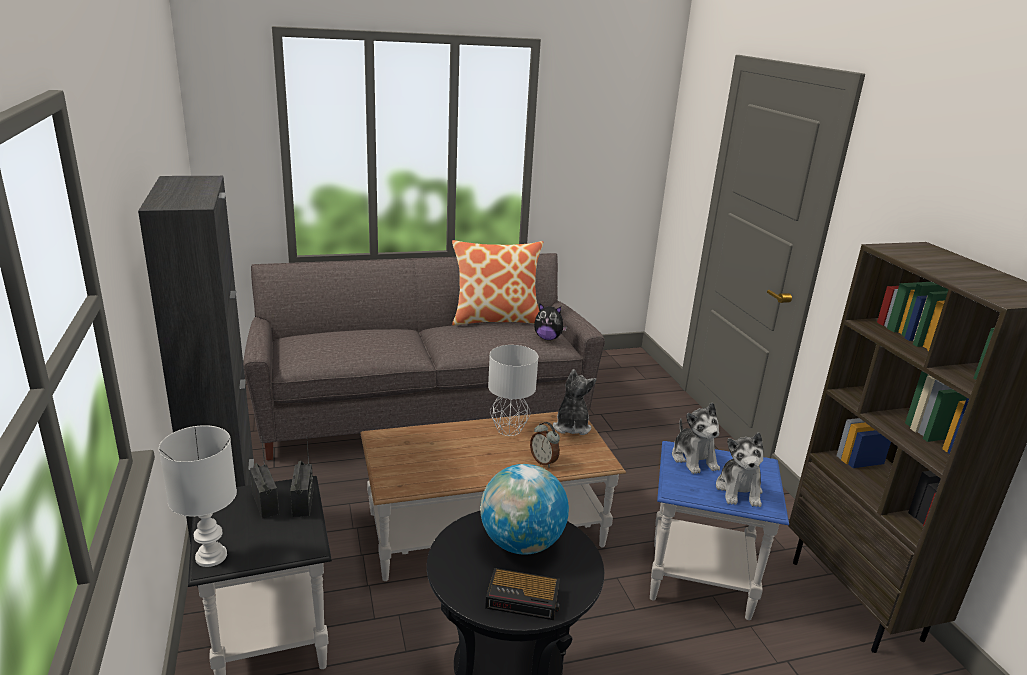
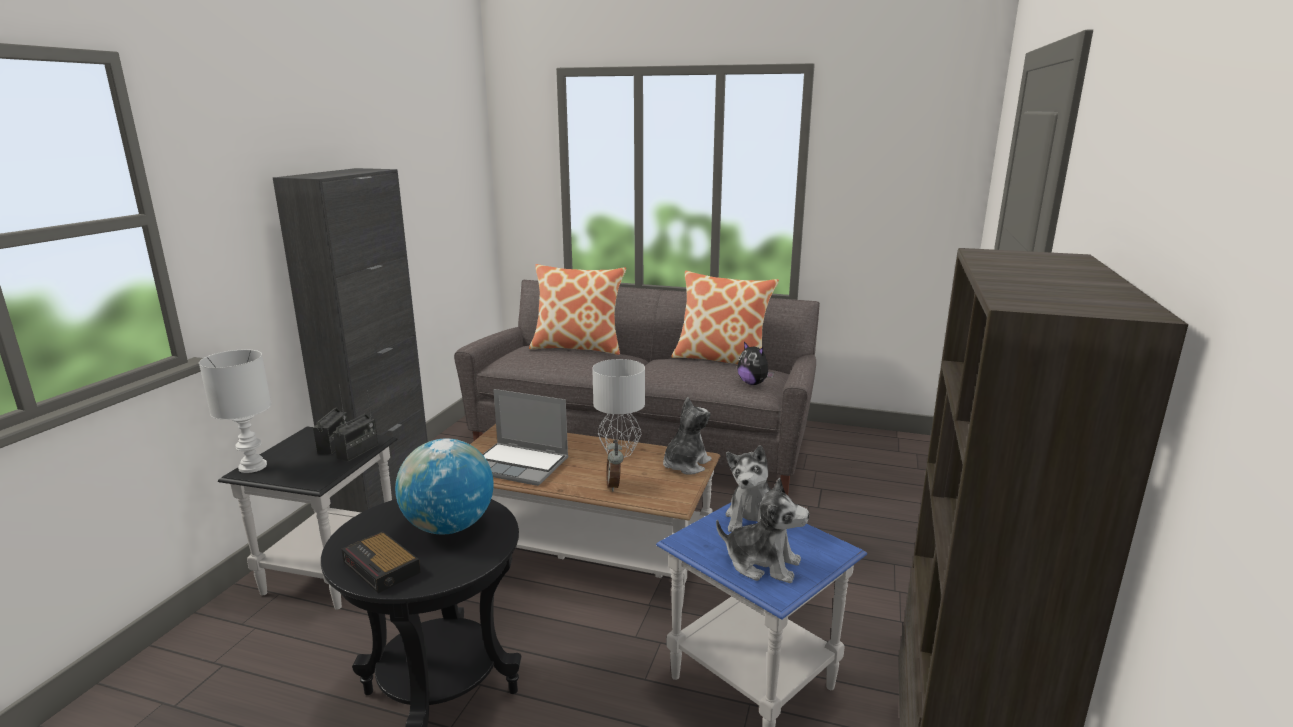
camera: 35 degrees right, 5 degrees down
(355, 331) = (578, 347): none -> pillow
(444, 467) = (520, 465): none -> laptop
(739, 490) = (762, 563): plush toy -> plush toy turned 105 degrees counterclockwise

